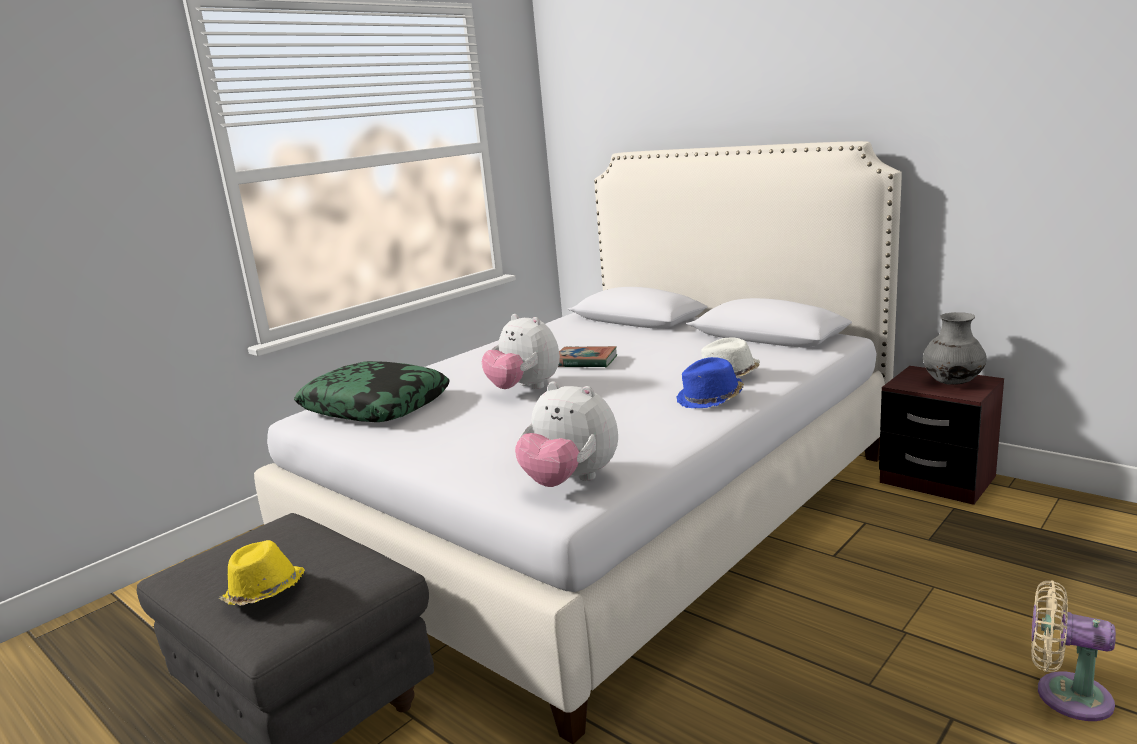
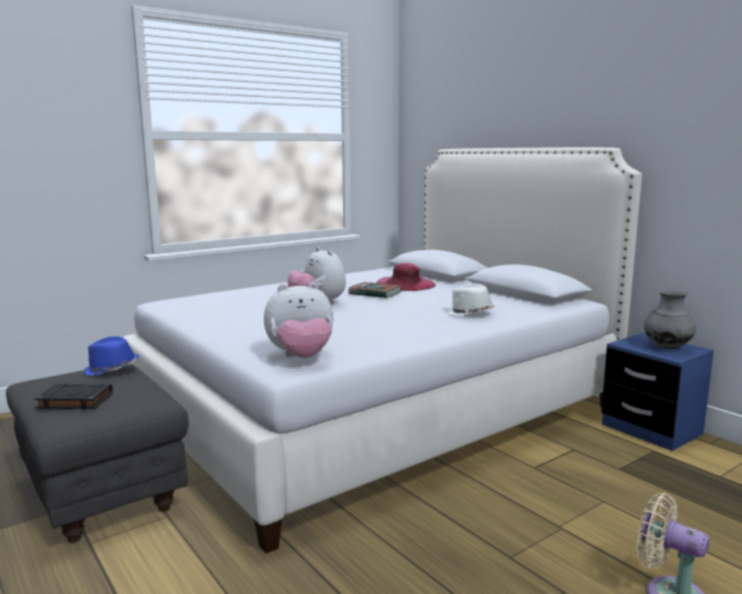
camera: 10 degrees right, 5 degrees down
(264, 593) = (74, 401): yellow hat -> black book
(376, 406) = (211, 301): pillow -> none
(570, 481) = (301, 358): plush toy -> plush toy turned 60 degrees counterclockwise
(611, 340) = (405, 284): none -> pink hat
(710, 399) = (444, 325): blue hat -> blue hat (111, 370)
(937, 480) = (651, 429): brown nightstand -> blue nightstand

